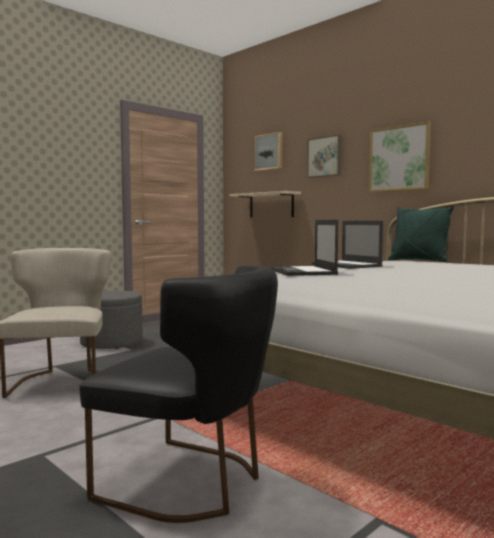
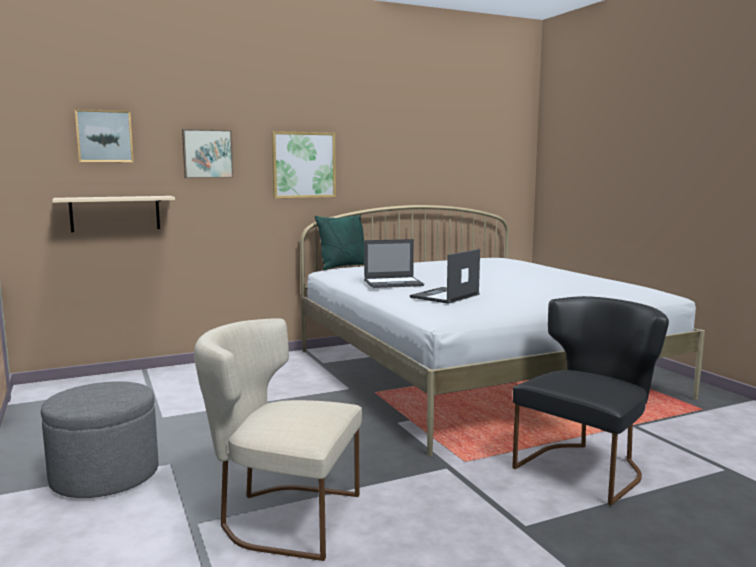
camera: 70 degrees left, 5 degrees up
(303, 272) = (444, 296): laptop -> laptop turned 120 degrees clockwise

